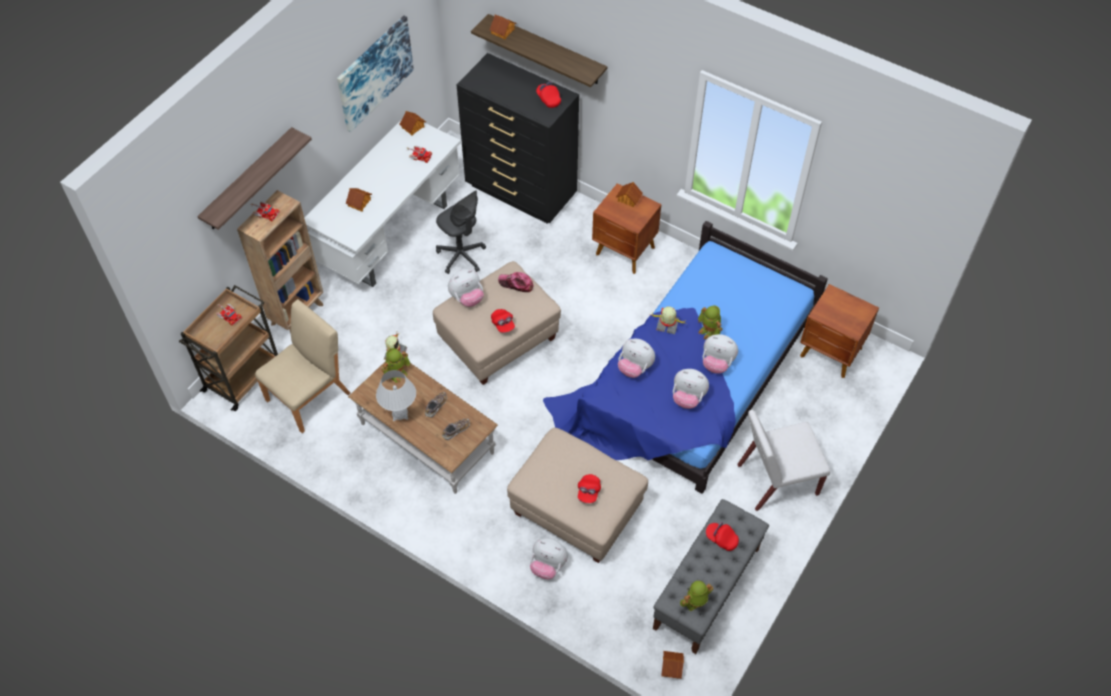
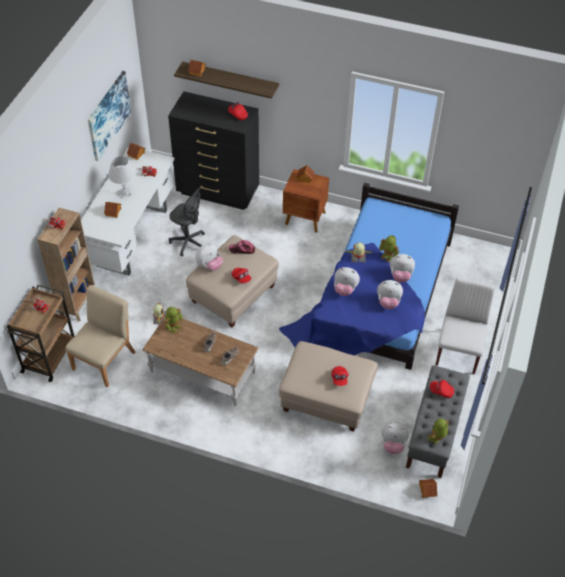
camera: 15 degrees left, 5 degrees down
(248, 180) = (40, 201): shelf -> none
(400, 414) = (185, 354): white table lamp -> white table lamp (125, 193)
(548, 565) = (318, 441): plush toy -> plush toy (393, 445)
(776, 480) = (458, 350): white chair -> white chair turned 135 degrees clockwise
(831, 353) = (468, 260): brown nightstand -> none

